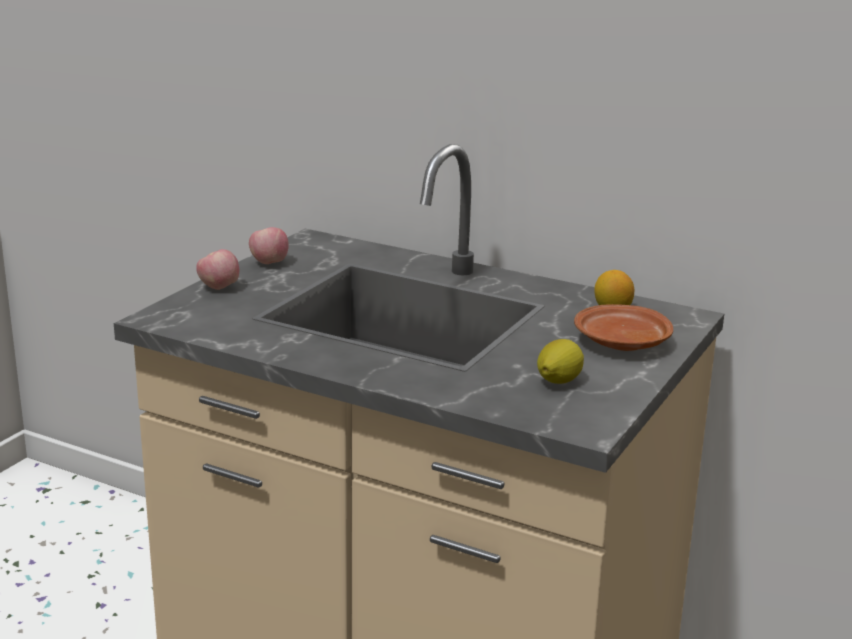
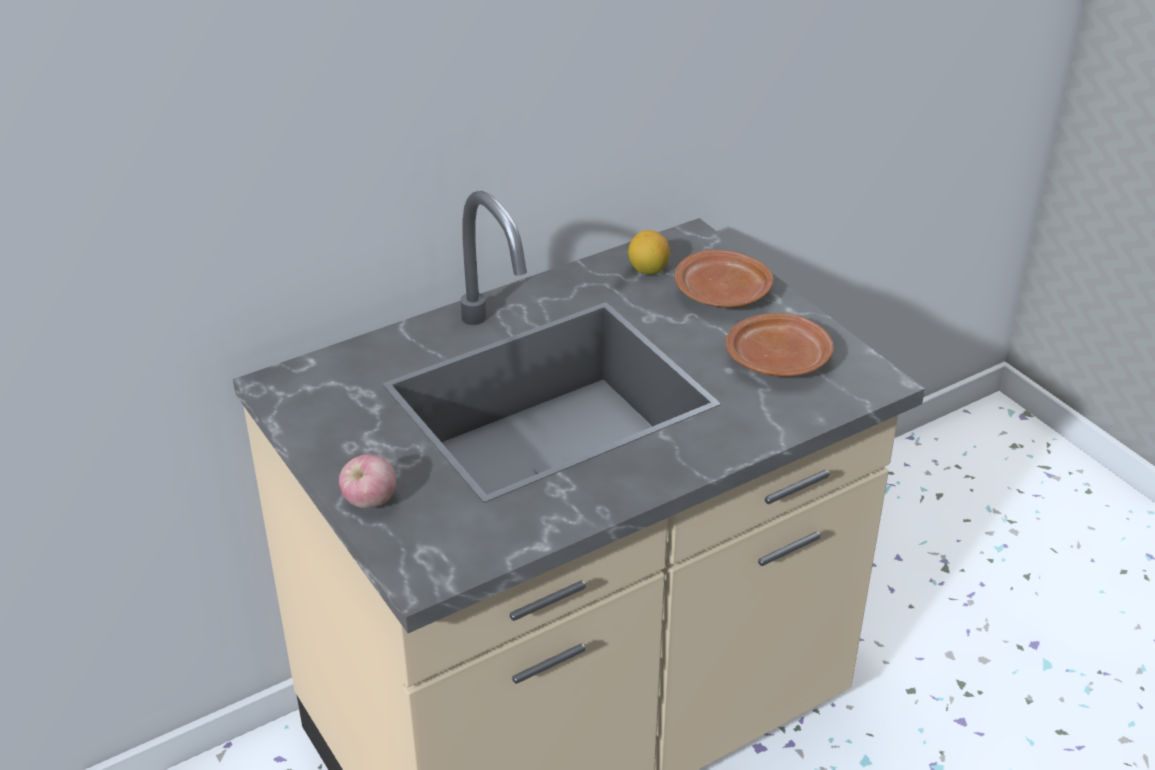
camera: 60 degrees left, 15 degrees up
(269, 263) = (325, 440): apple -> none
(557, 382) = (779, 360): lemon -> brown plate

